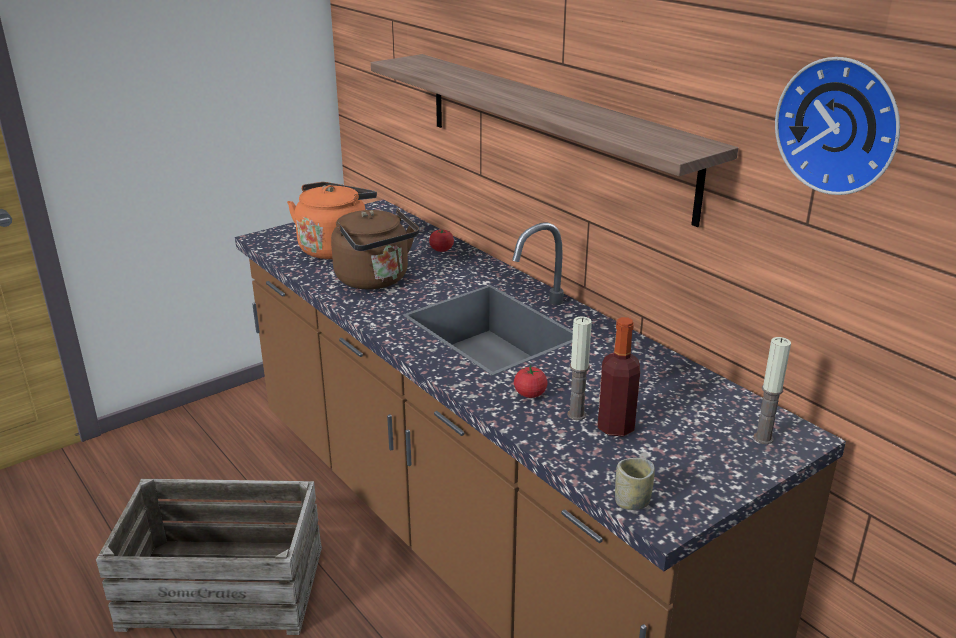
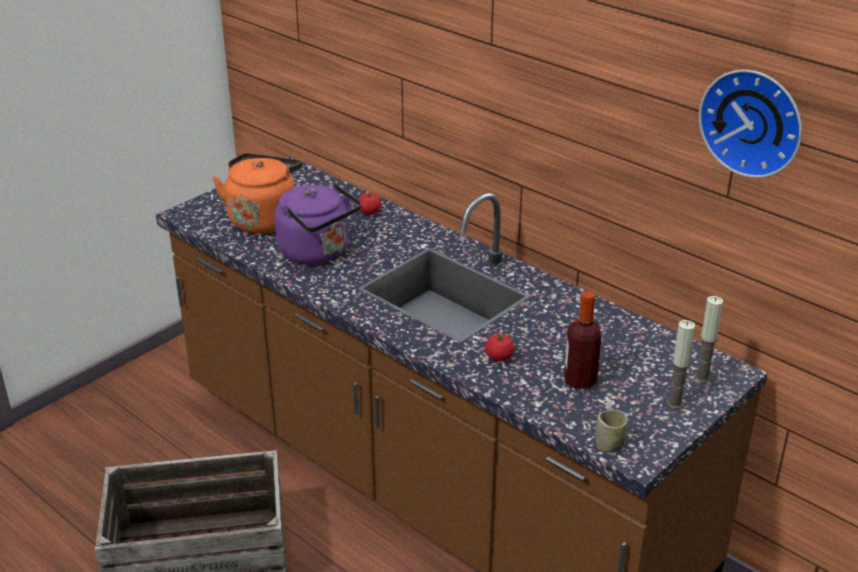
camera: 10 degrees left, 5 degrees up
(375, 280) = (318, 253): brown kettle -> purple kettle
(550, 131) = (481, 104): shelf -> none
(576, 415) = (544, 373): candle -> candle (674, 403)

